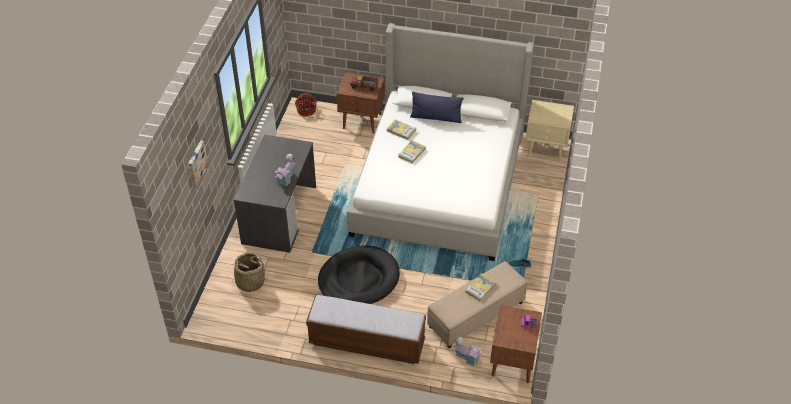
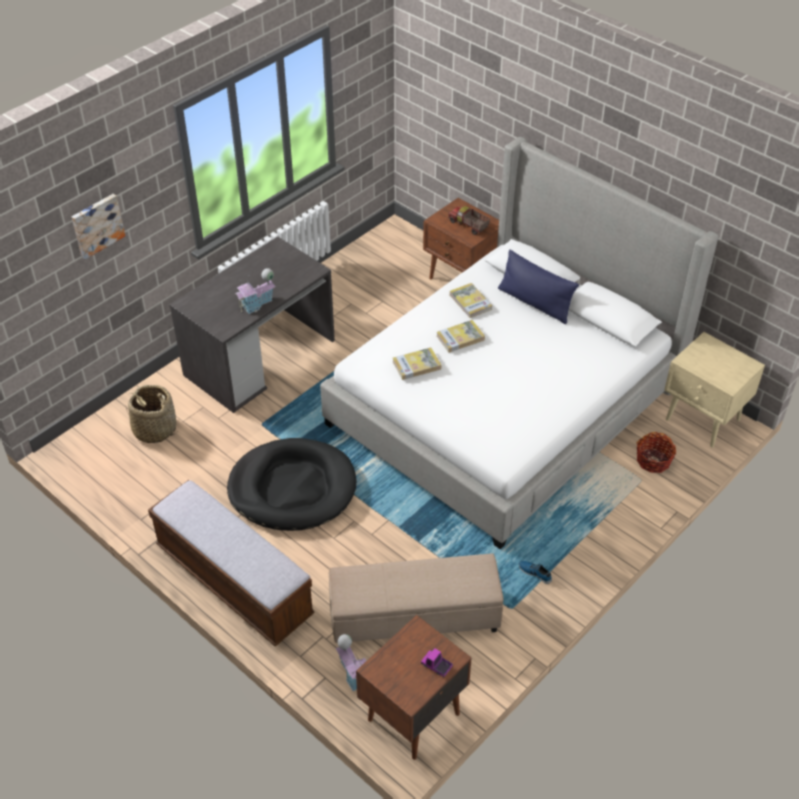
camera: 30 degrees right, 0 degrees up
(306, 110) = (399, 238): basket -> basket (653, 461)
(480, 288) = (424, 577): book -> book (416, 365)

